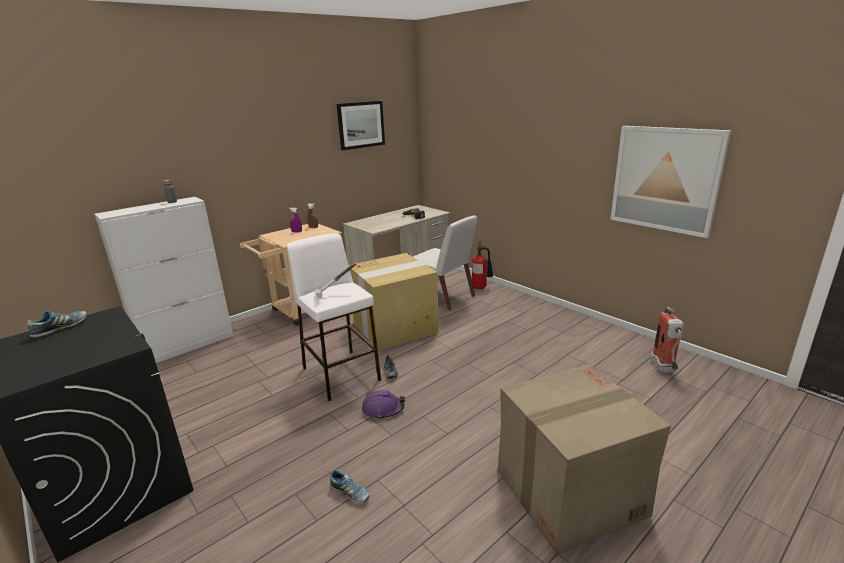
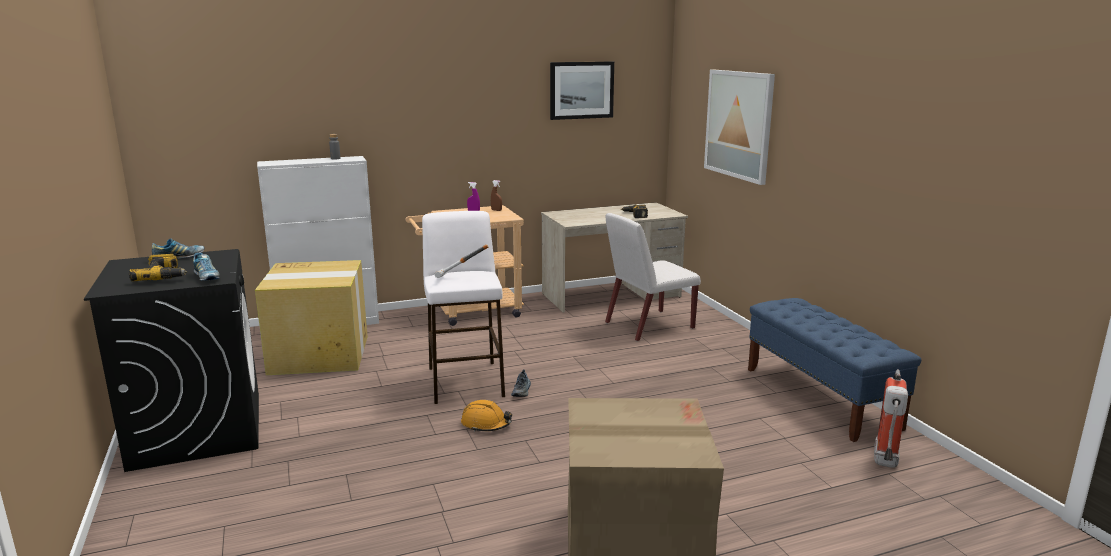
camera: 20 degrees right, 5 degrees down
(60, 355) = (164, 276): none -> power drill
(350, 493) = (398, 487): shoe -> shoe (206, 277)
(383, 409) = (486, 424): purple hard hat -> orange hard hat
(396, 327) = (563, 348): cardboard box -> cardboard box (321, 354)
(443, 297) = (648, 326): white chair -> white chair turned 90 degrees clockwise
(481, 287) = (709, 323): fire extinguisher -> none
(590, 329) = (820, 397): none -> blue bench
(665, 179) = (926, 190): picture -> picture (738, 124)

